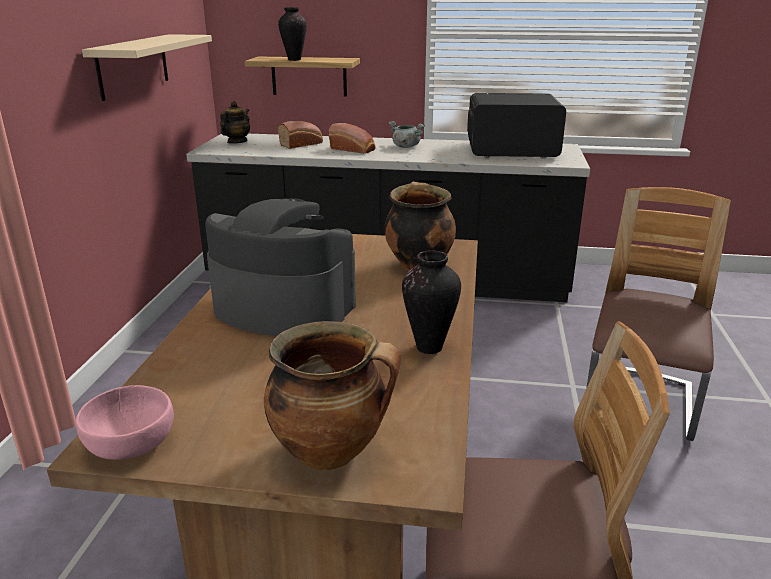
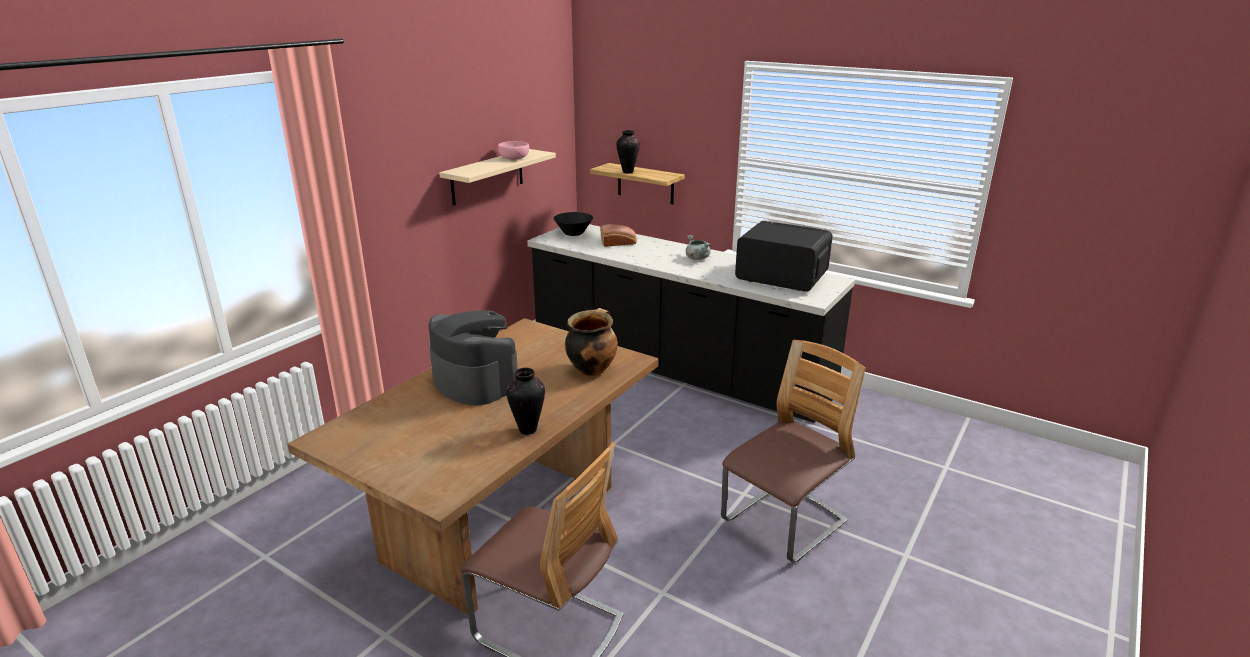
camera: 25 degrees right, 0 degrees up
(129, 444) = (329, 441): pink bowl -> pink bowl (513, 158)
(237, 142) = (573, 233): teapot -> black bowl
(332, 451) = (412, 473): cooking pot -> none
(353, 149) = (651, 255): bread -> none

